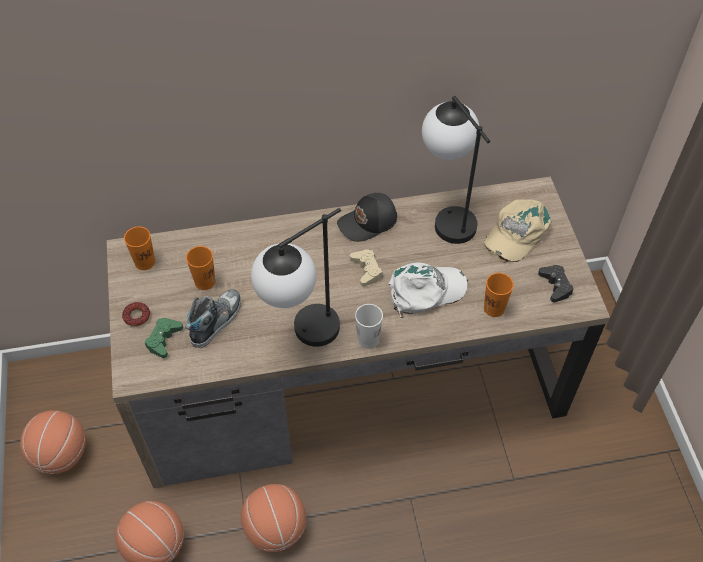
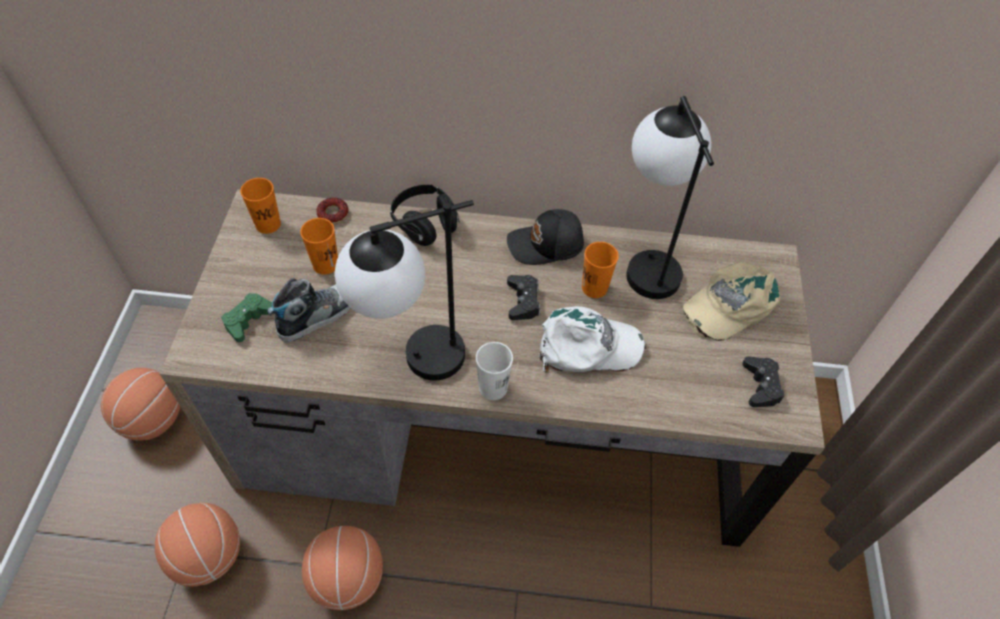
camera: 15 degrees right, 0 degrees up
(137, 316) = (231, 284): donut -> donut (333, 214)
(269, 231) = (425, 225): none -> black headphones
(366, 270) = (523, 301): beige game controller -> black game controller
(494, 308) = (669, 392): orange cup -> orange cup (594, 288)

